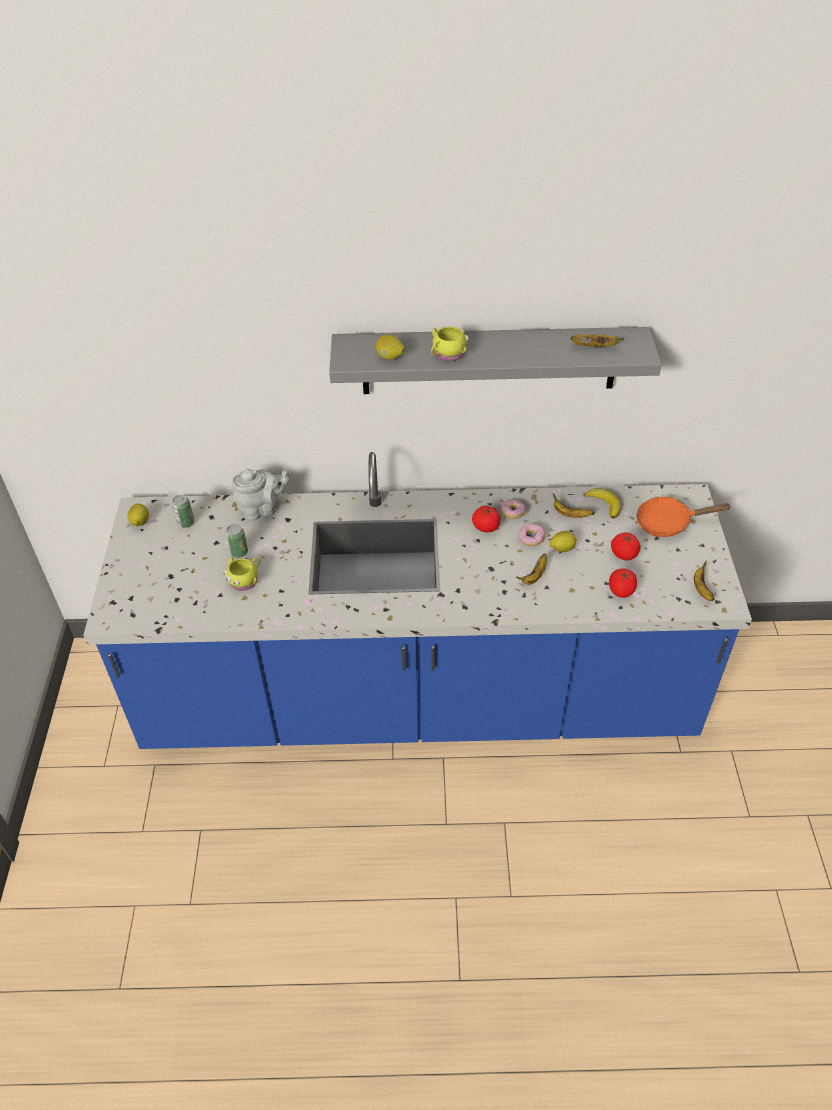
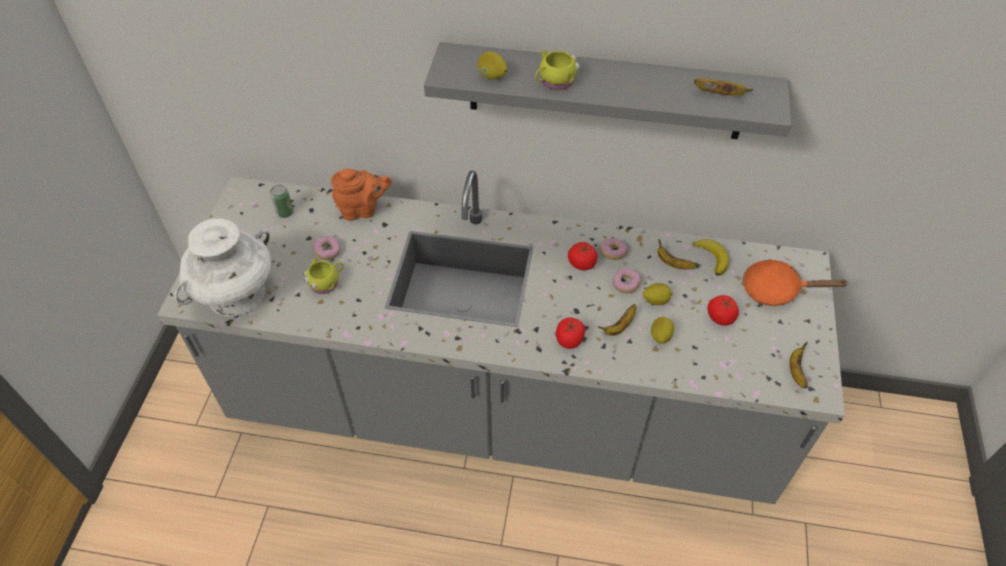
camera: 10 degrees right, 5 degrees up
(140, 522) = (241, 205): lemon -> lemon (660, 337)
(158, 603) = (236, 294): none -> white vase
(239, 552) = (328, 252): can -> donut
(263, 509) = (363, 210): grey teapot -> orange teapot
(418, 697) = (503, 409): blue counter -> grey counter
(621, 591) = (708, 358): tomato -> tomato (569, 340)

